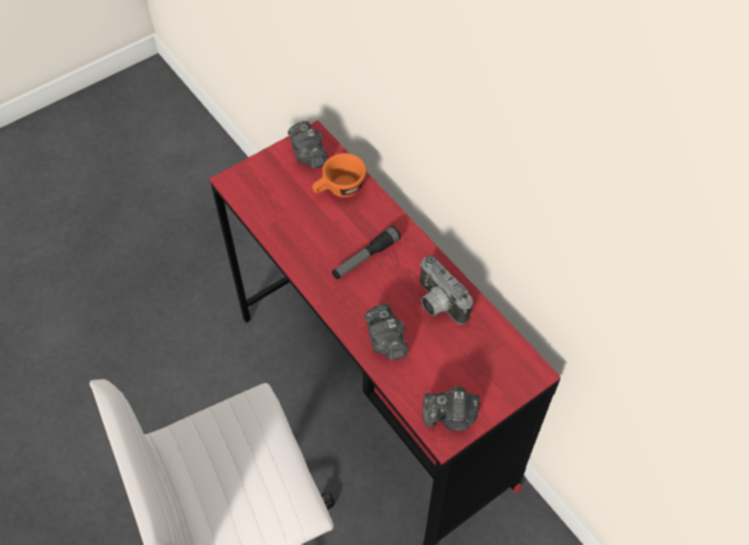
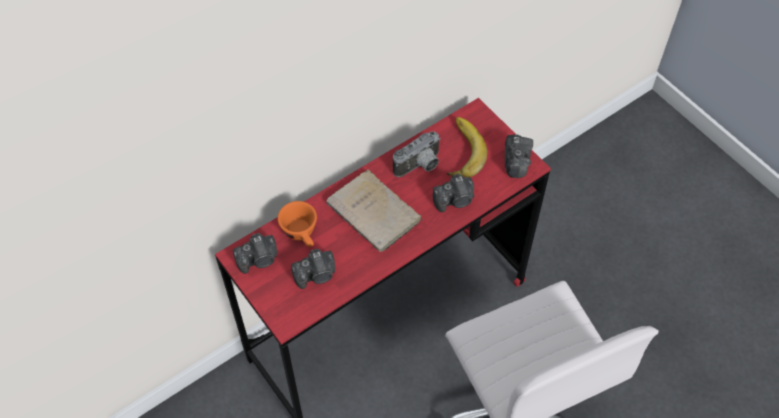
camera: 90 degrees left, 0 degrees up
(286, 204) = (316, 275): none -> camera
(365, 258) = (375, 214): flashlight -> beige book
(464, 350) = (460, 151): none -> banana

